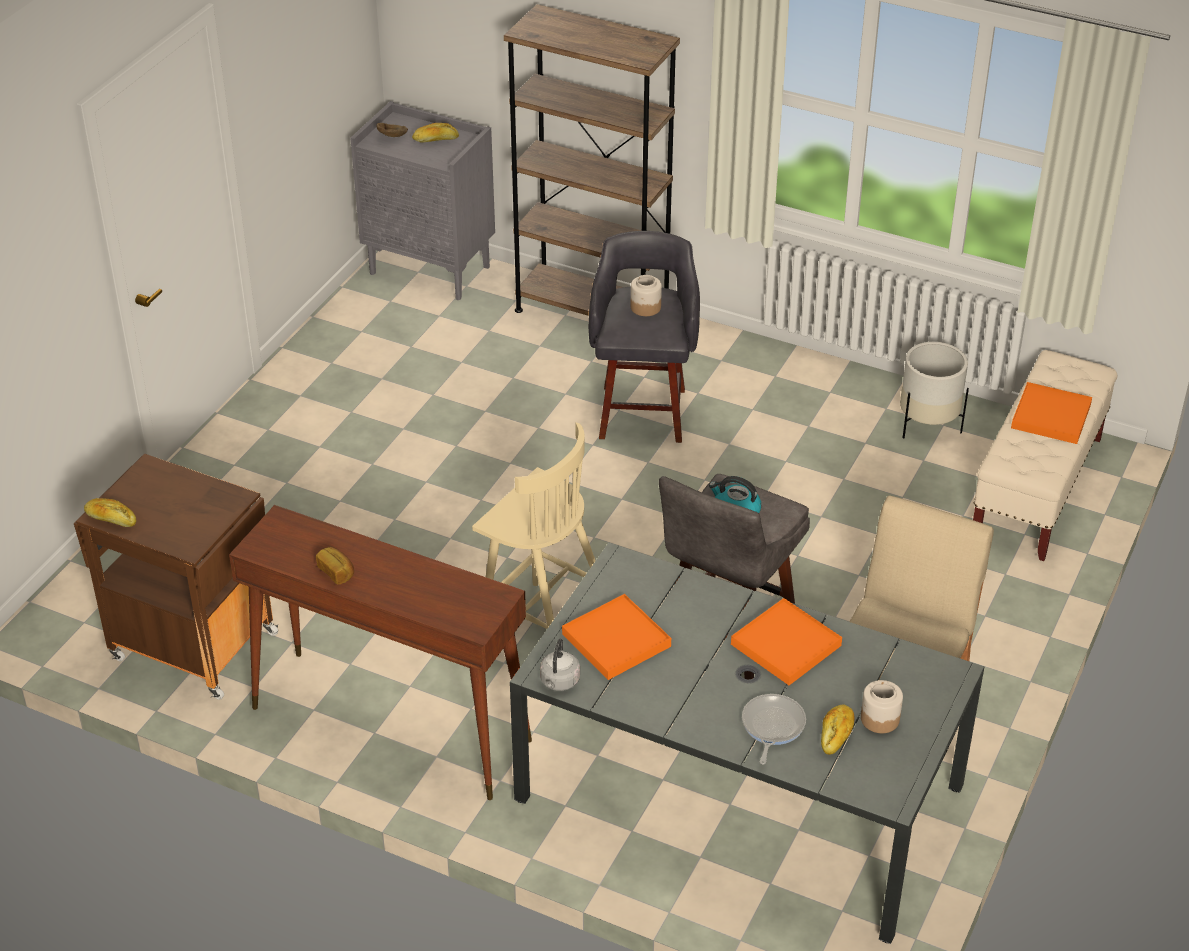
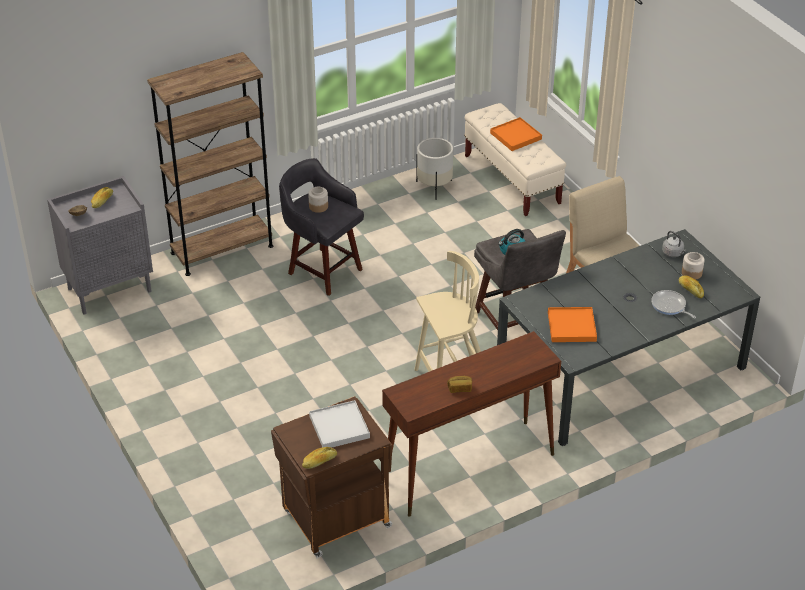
camera: 55 degrees left, 0 degrees up
(188, 506) = (339, 427): none -> white tray
(559, 682) = (584, 357): grey kettle -> grey kettle (673, 253)
(786, 645) = (622, 277): orange tray -> none

